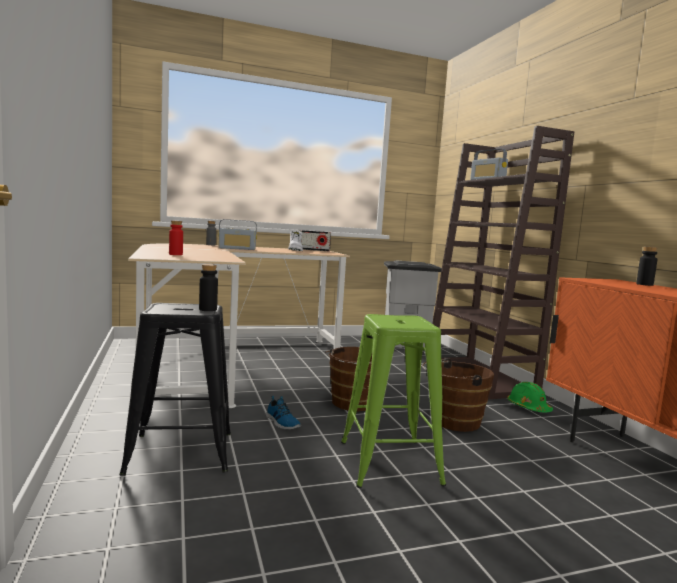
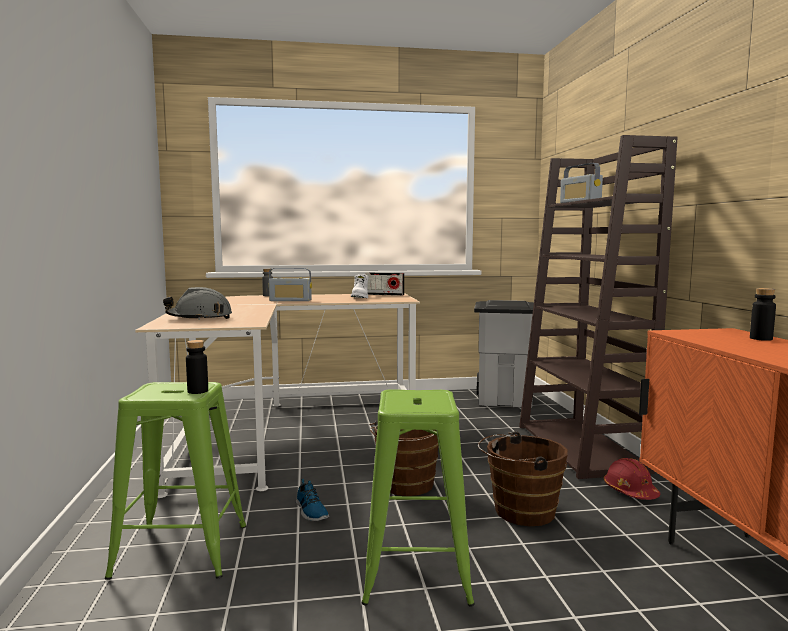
camera: 10 degrees right, 0 degrees up
(175, 254) = (199, 318): red bottle -> grey hard hat
(181, 453) = (182, 551): black stool -> green stool
(528, 408) = (630, 491): green hard hat -> red hard hat

